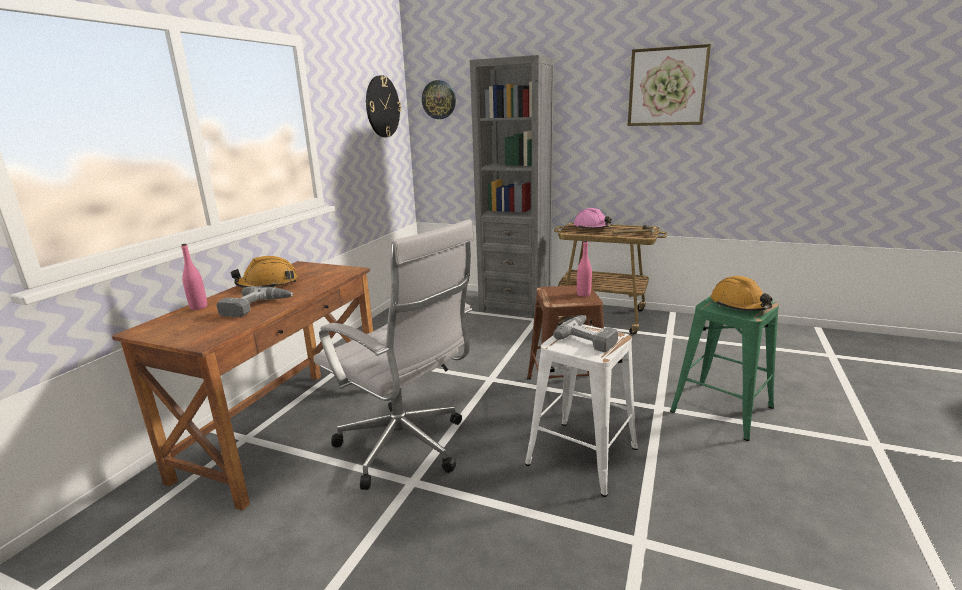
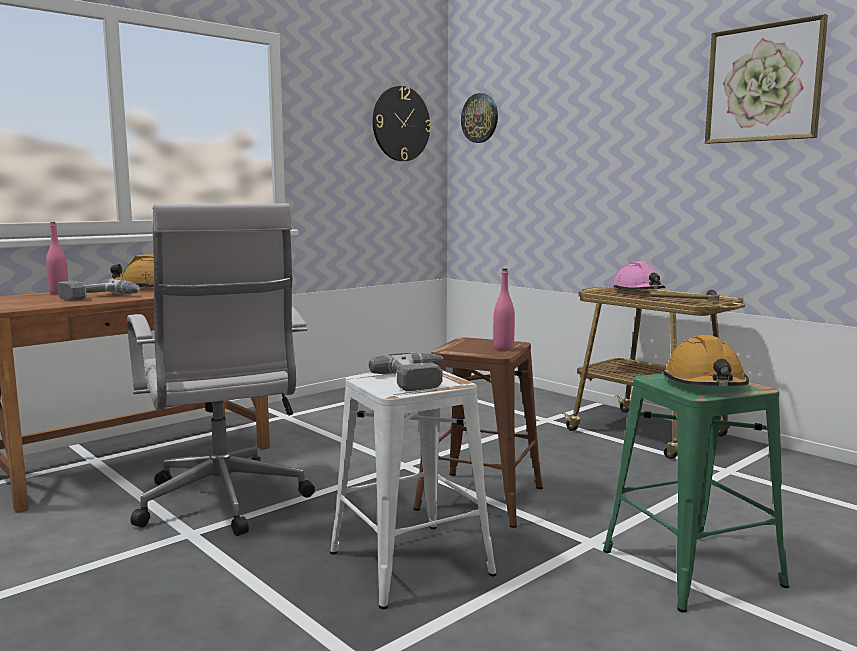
camera: 25 degrees right, 10 degrees down
(515, 305) = (539, 402): grey bookcase -> none

